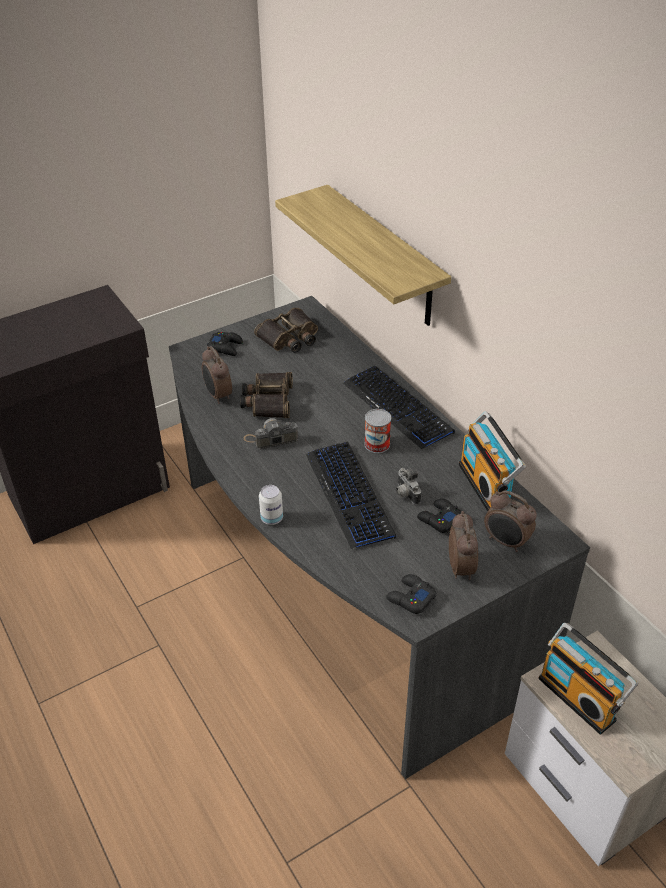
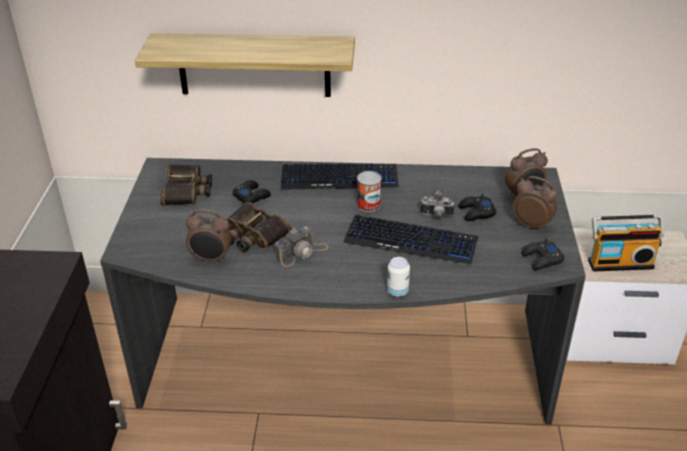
camera: 55 degrees left, 5 degrees down
(225, 347) = (150, 228): black game controller -> black game controller (251, 196)
(271, 438) = (302, 252): camera -> camera turned 150 degrees counterclockwise
(487, 485) = (462, 178): radio -> none

